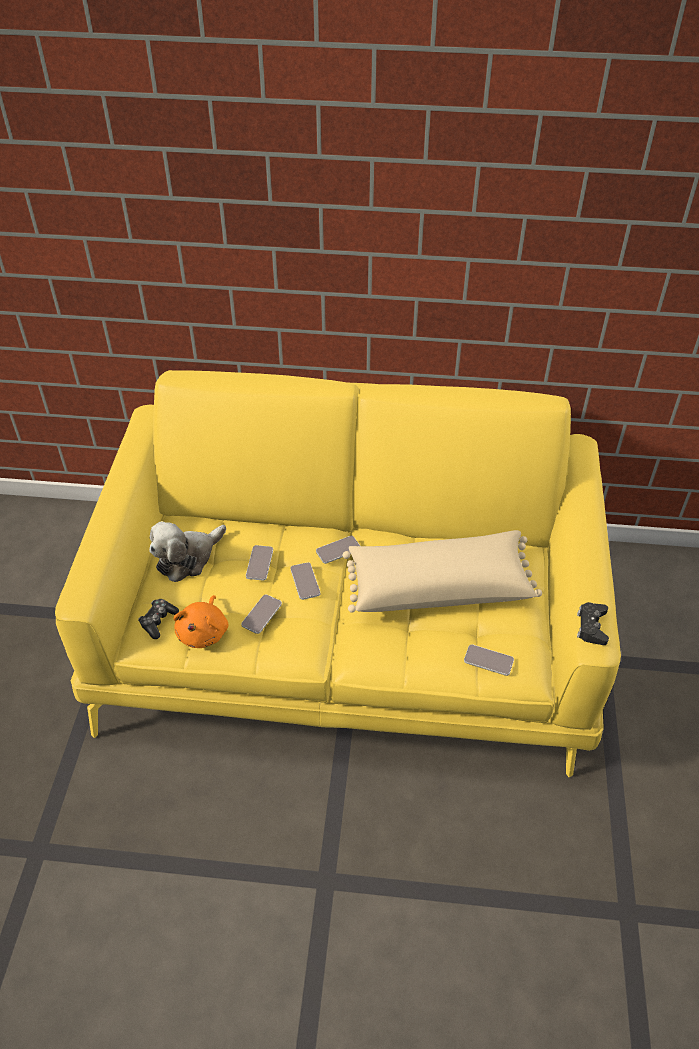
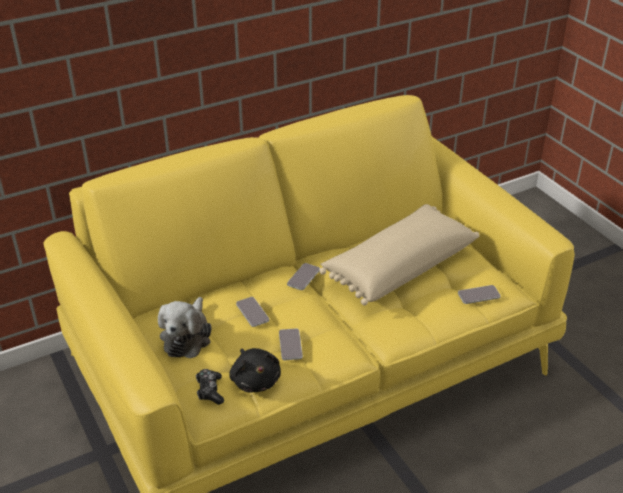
camera: 35 degrees left, 10 degrees down
(204, 632) = (255, 380): orange plush toy -> black plush toy
(305, 581) = (300, 308): phone -> none
(591, 626) = (541, 230): black game controller -> none

